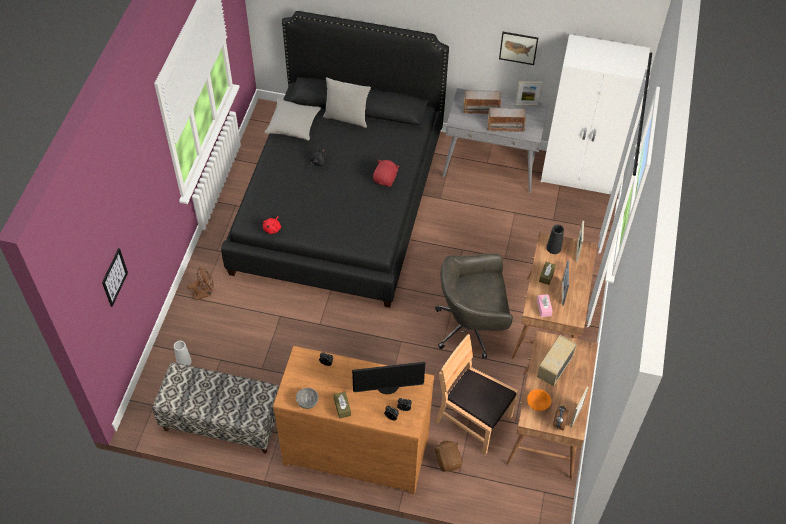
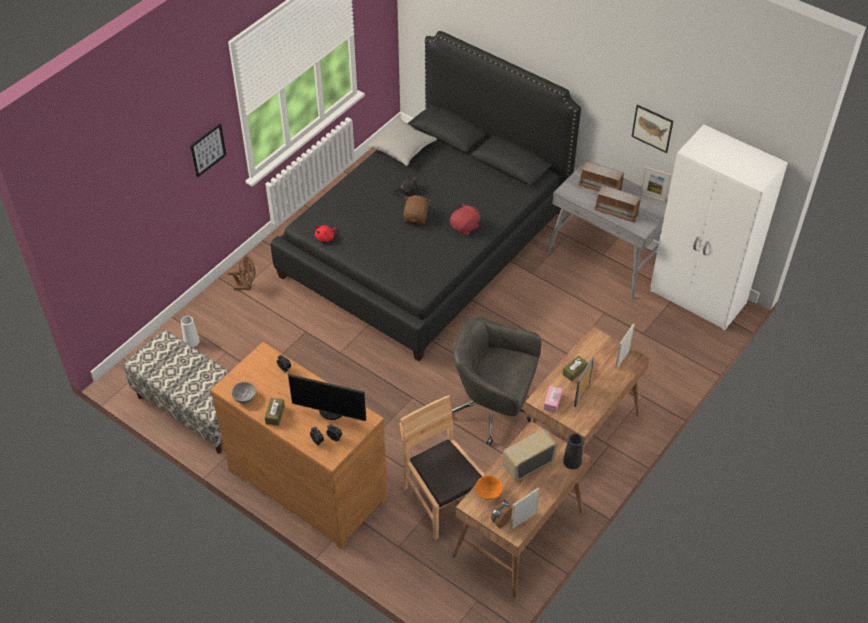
camera: 25 degrees right, 5 degrees down
(114, 277) = (123, 217): picture -> picture (208, 150)
(346, 118) = (460, 157): grey pillow -> none
(448, 460) = (394, 530): brown plush toy -> brown plush toy (416, 217)
(553, 248) = (598, 347): black vase -> black vase (572, 461)

